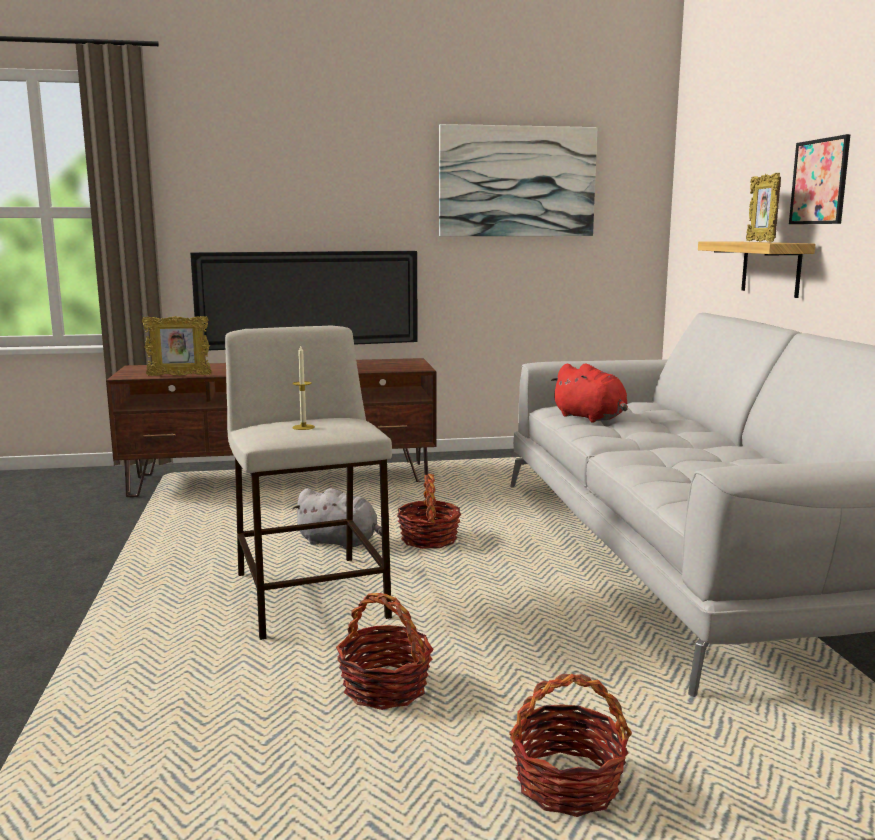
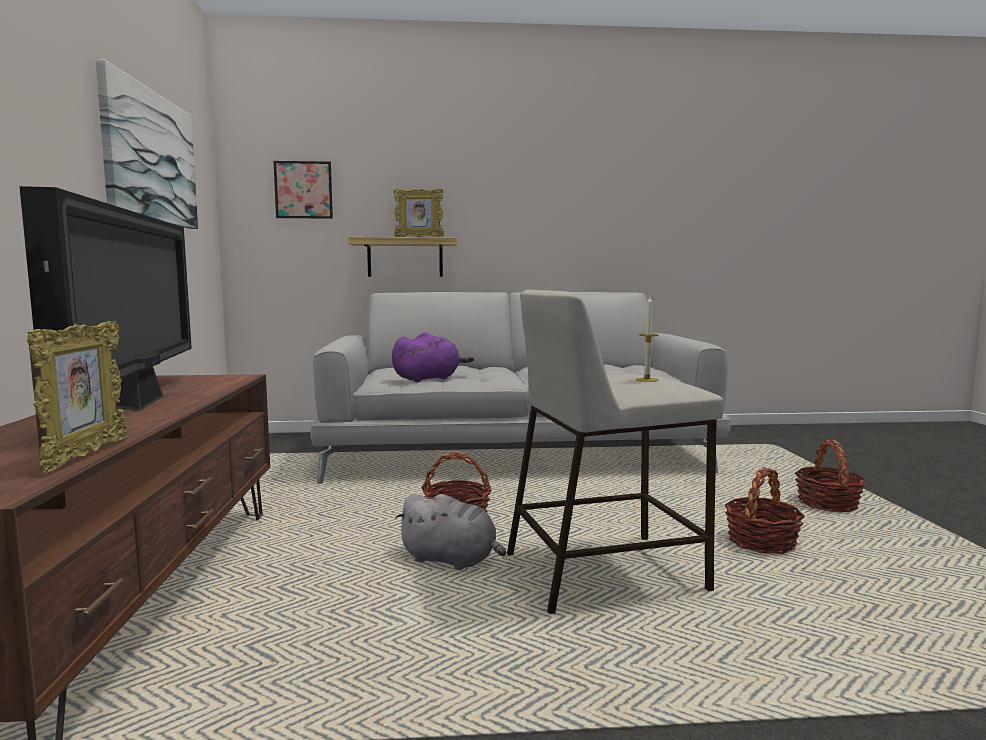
camera: 85 degrees left, 5 degrees down
(340, 543) = (452, 560): grey plush toy -> grey plush toy turned 90 degrees clockwise
(591, 418) = (429, 379): red plush toy -> purple plush toy
(819, 181) = (453, 198): picture -> picture (303, 190)

